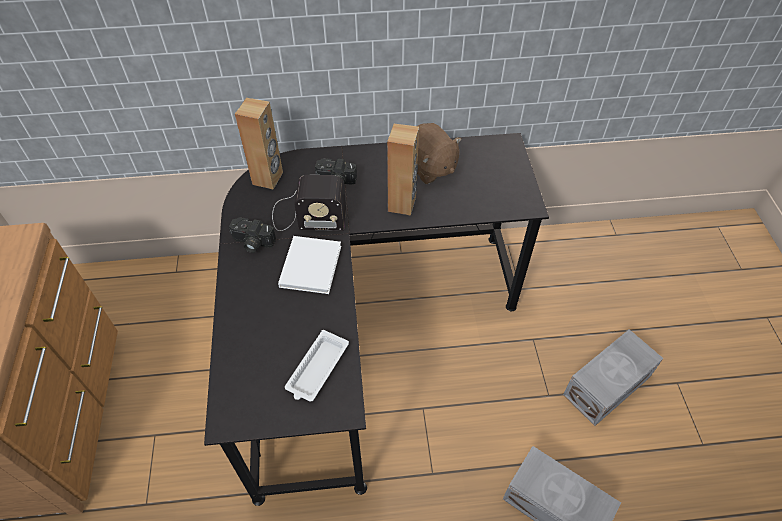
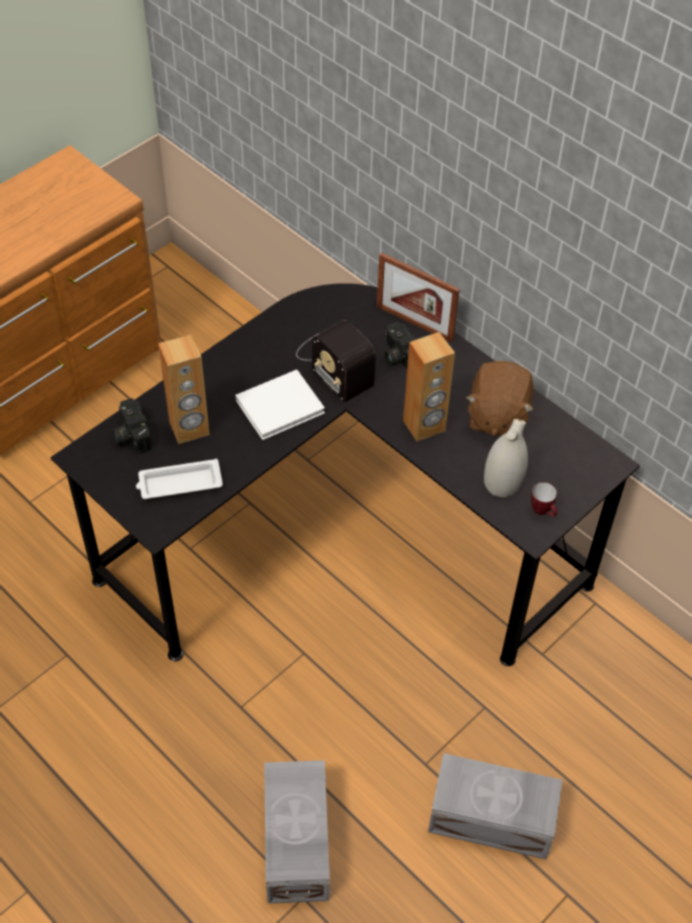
camera: 50 degrees right, 0 degrees up
(252, 242) = (264, 347): camera -> camera (130, 434)
(268, 178) = (349, 305): brown speaker -> brown speaker (189, 429)
(318, 158) = (414, 323): none -> picture frame
(480, 196) = (503, 483): none -> white vase
(518, 192) = (543, 512): none -> mug

